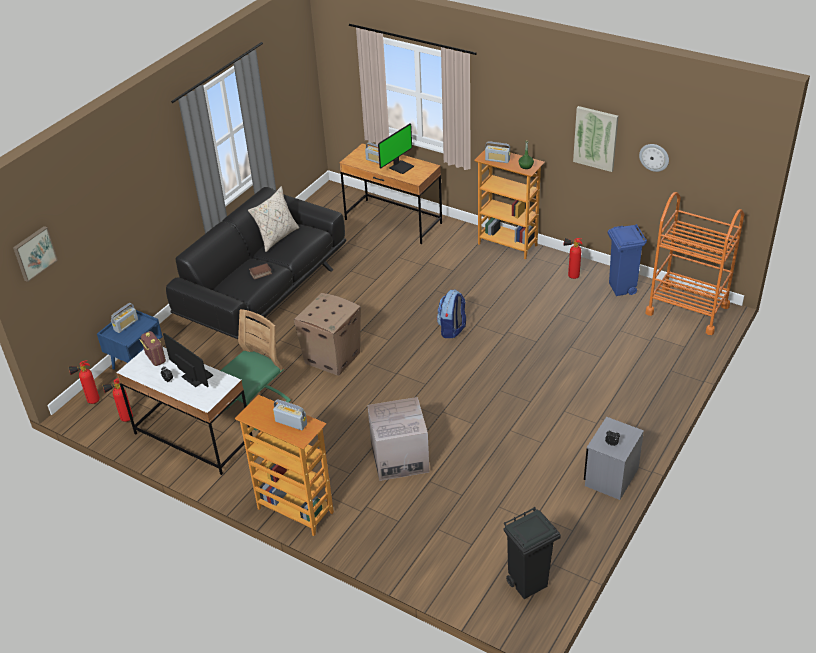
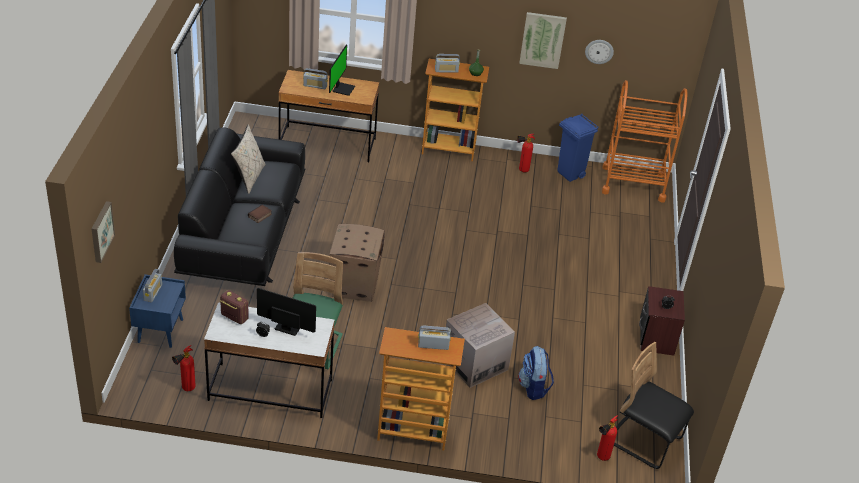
camera: 30 degrees left, 0 degrees up
(90, 401) = (137, 380): fire extinguisher -> fire extinguisher (601, 458)
(452, 329) = (448, 238): backpack -> backpack (533, 387)
(528, 583) = (645, 441): black trash can -> black chair
(611, 477) = (656, 338): grey nightstand -> brown nightstand

